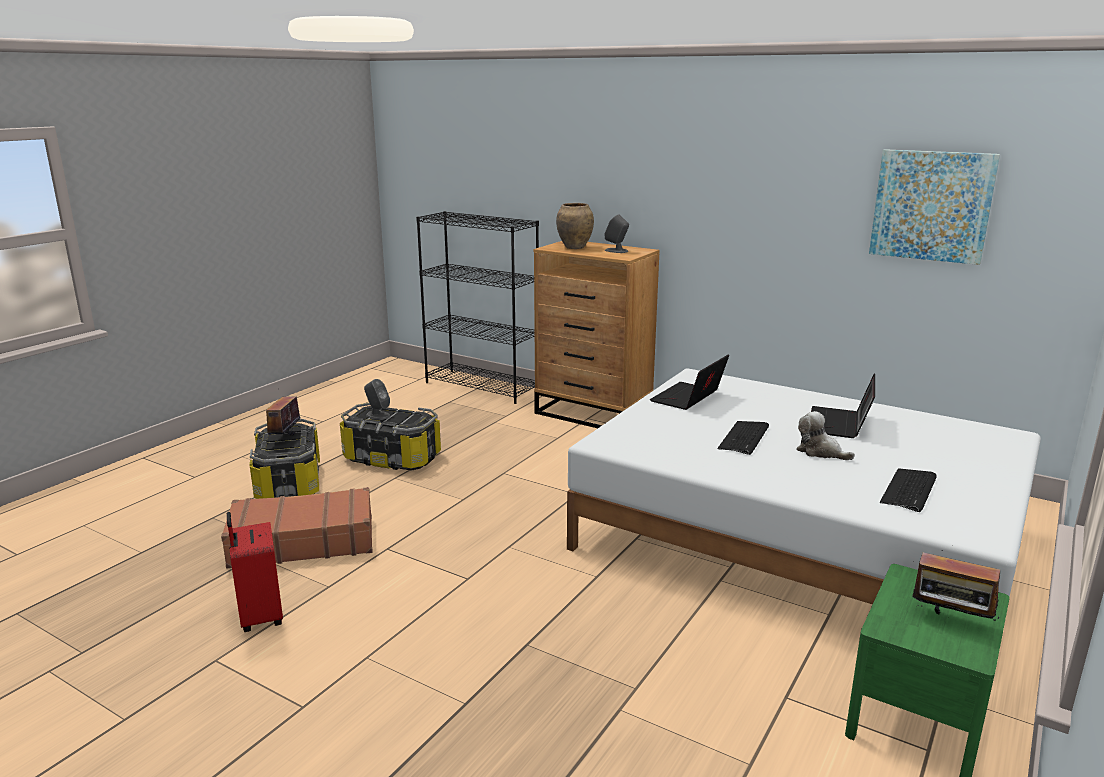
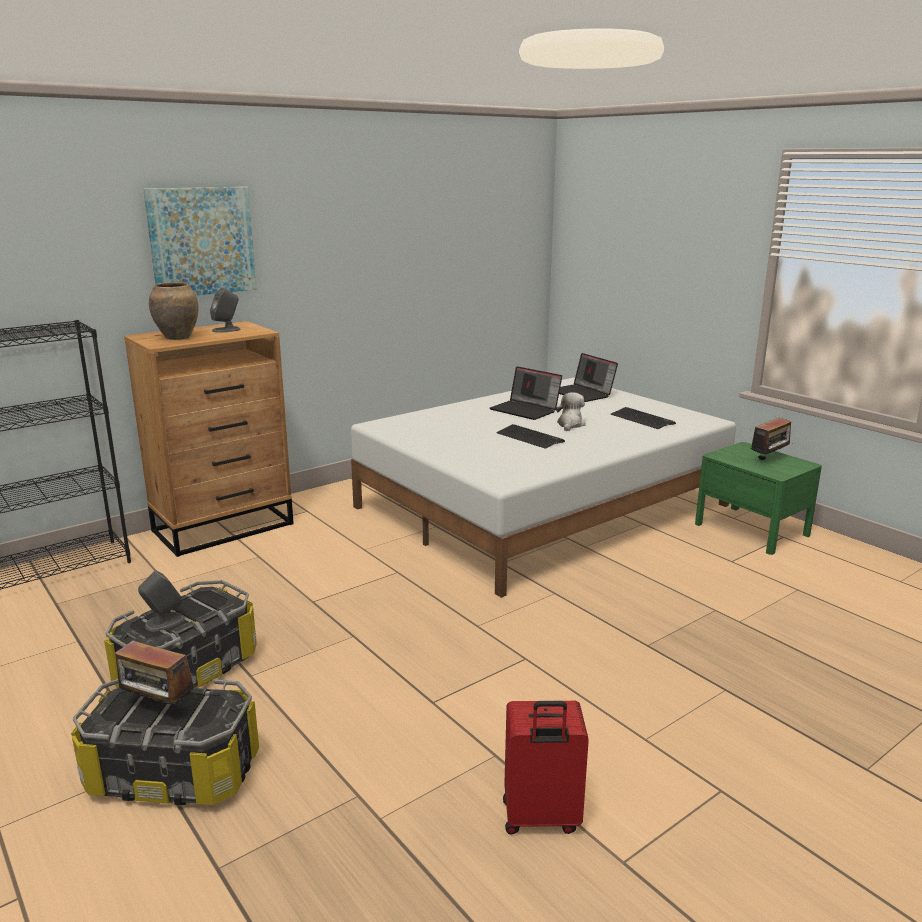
camera: 70 degrees left, 0 degrees up
(302, 541) = (369, 770): brown suitcase -> none
(688, 398) = (430, 437): laptop -> laptop (583, 394)
(820, 452) = (570, 424): plush toy -> plush toy turned 135 degrees clockwise
(931, 206) = (458, 237): picture -> picture (201, 241)

